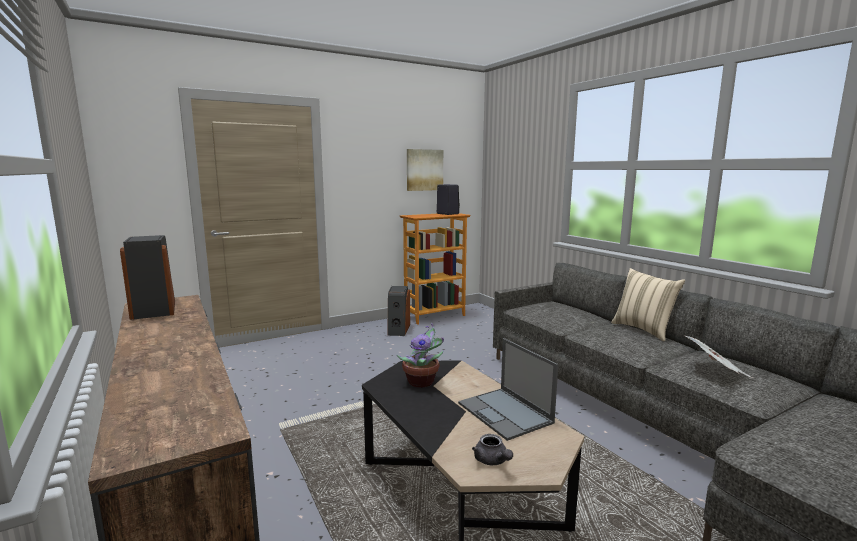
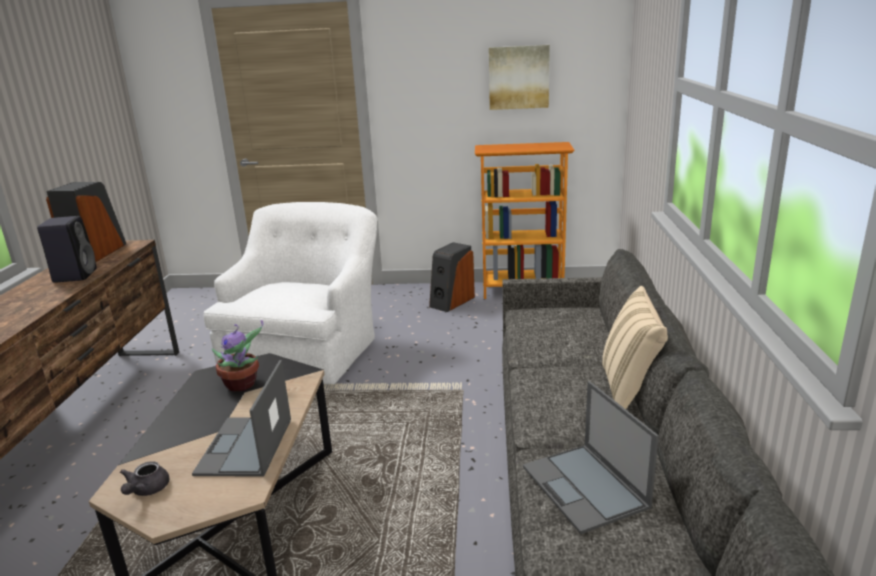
camera: 35 degrees right, 10 degrees up
(334, 378) = (307, 350): none -> white armchair
(447, 214) = (546, 145): black speaker -> black speaker (75, 275)
(715, 371) = (585, 487): newspaper -> laptop

